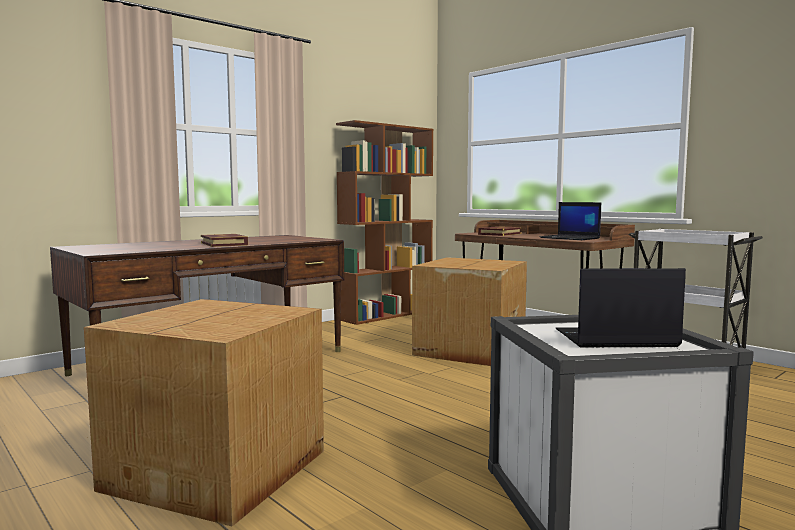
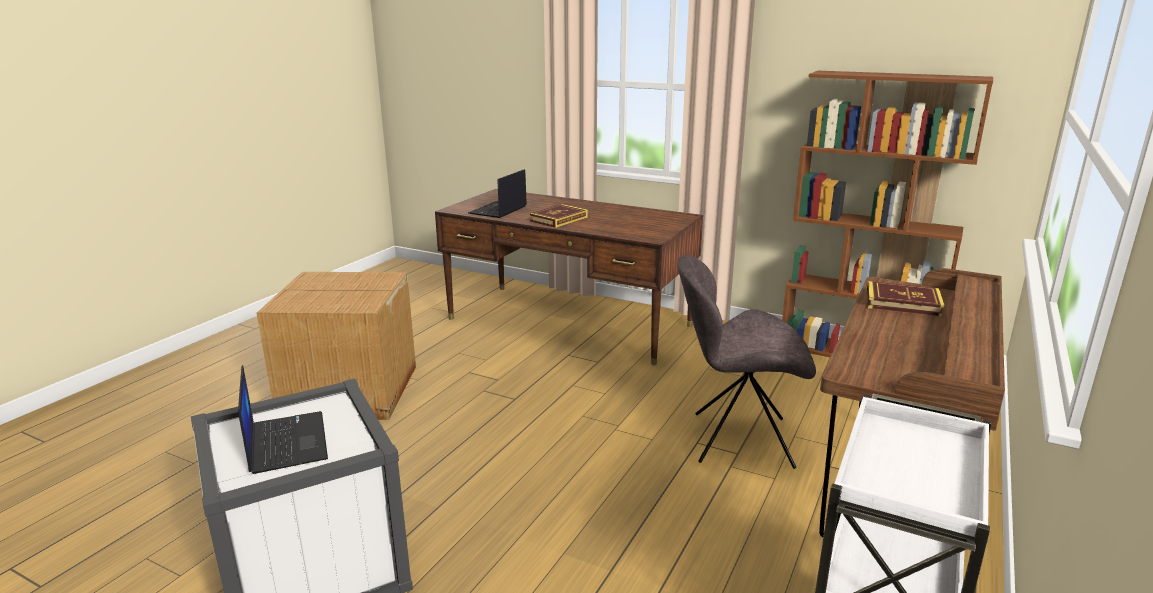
camera: 70 degrees right, 15 degrees up
(468, 350) = (737, 439): cardboard box -> grey chair
(570, 238) = (886, 358): laptop -> laptop (498, 210)

